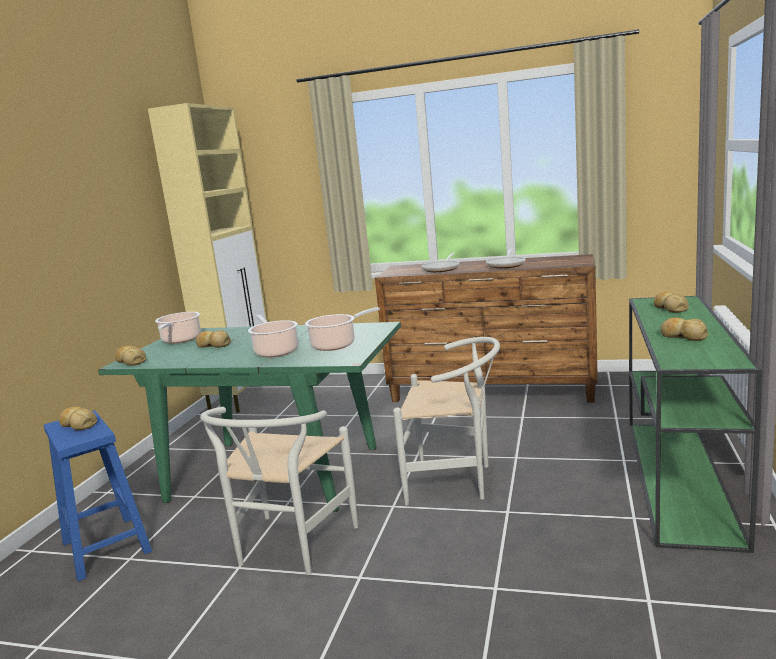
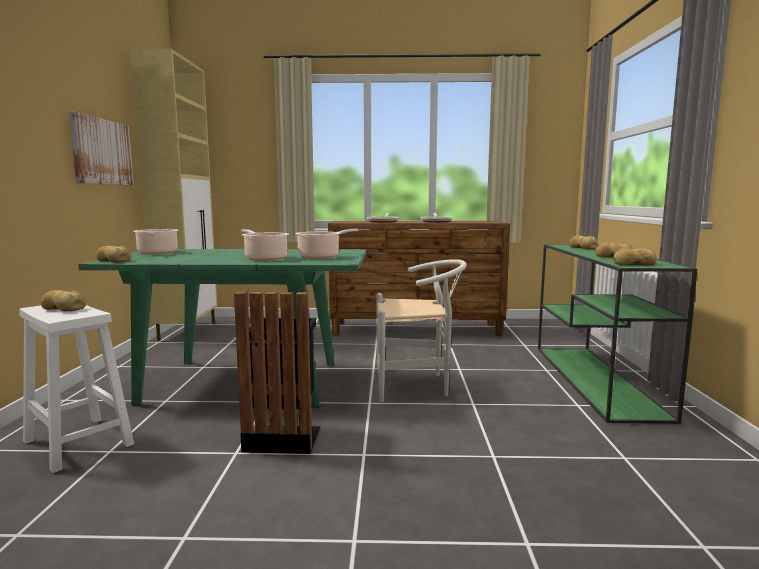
camera: 15 degrees left, 5 degrees down
(107, 547) = (79, 443): blue stool -> white stool
(126, 230) = (101, 152): none -> picture
(213, 345) = (195, 255): bread -> bread (632, 264)
(289, 549) = (283, 436): white chair -> black trash can

